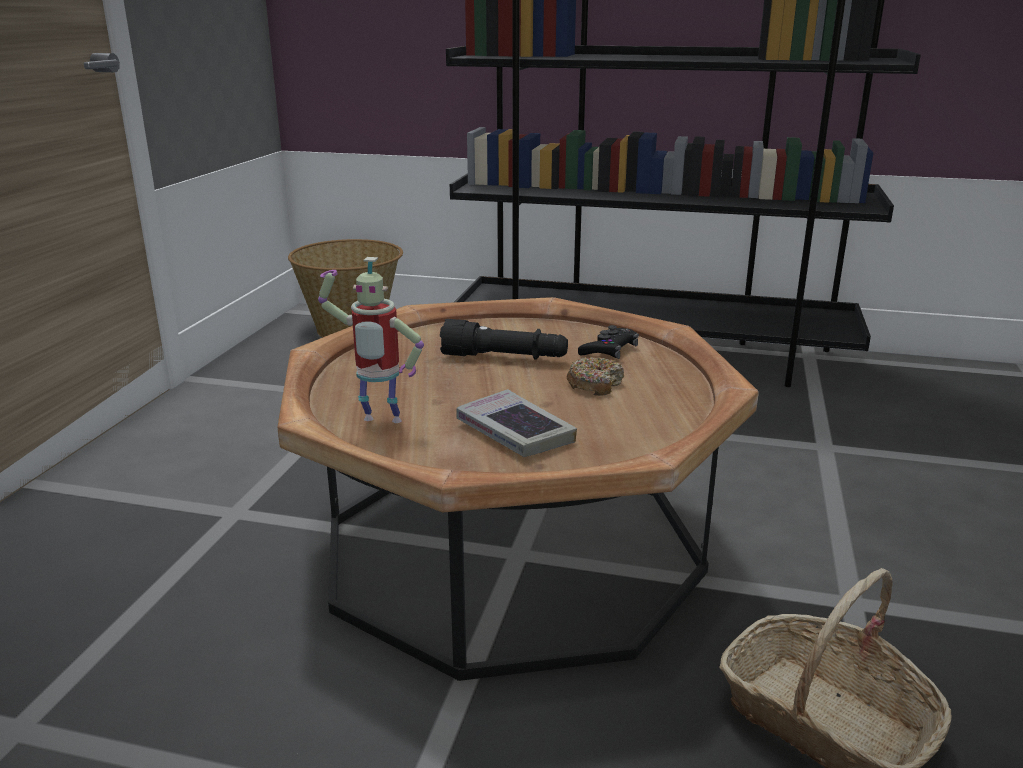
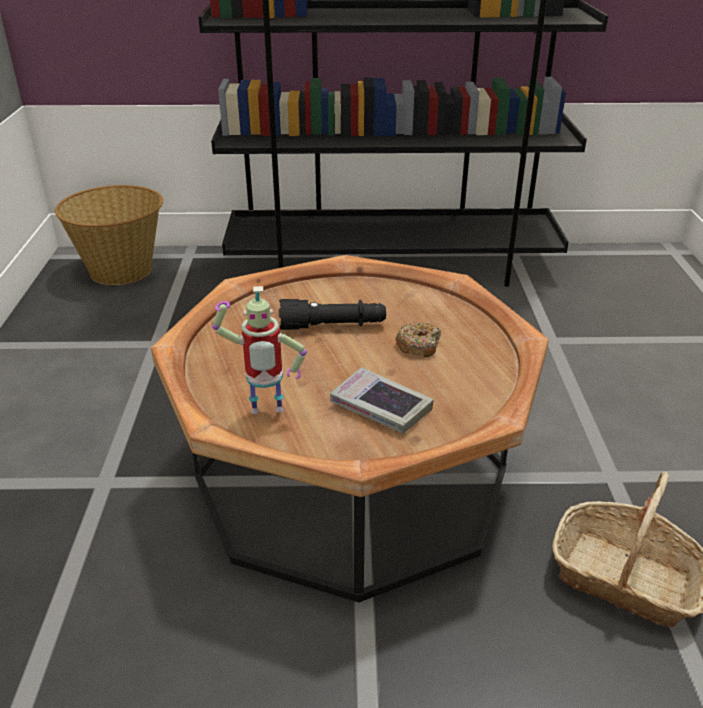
camera: 15 degrees left, 10 degrees up
(609, 350) = (412, 306): black game controller -> none

